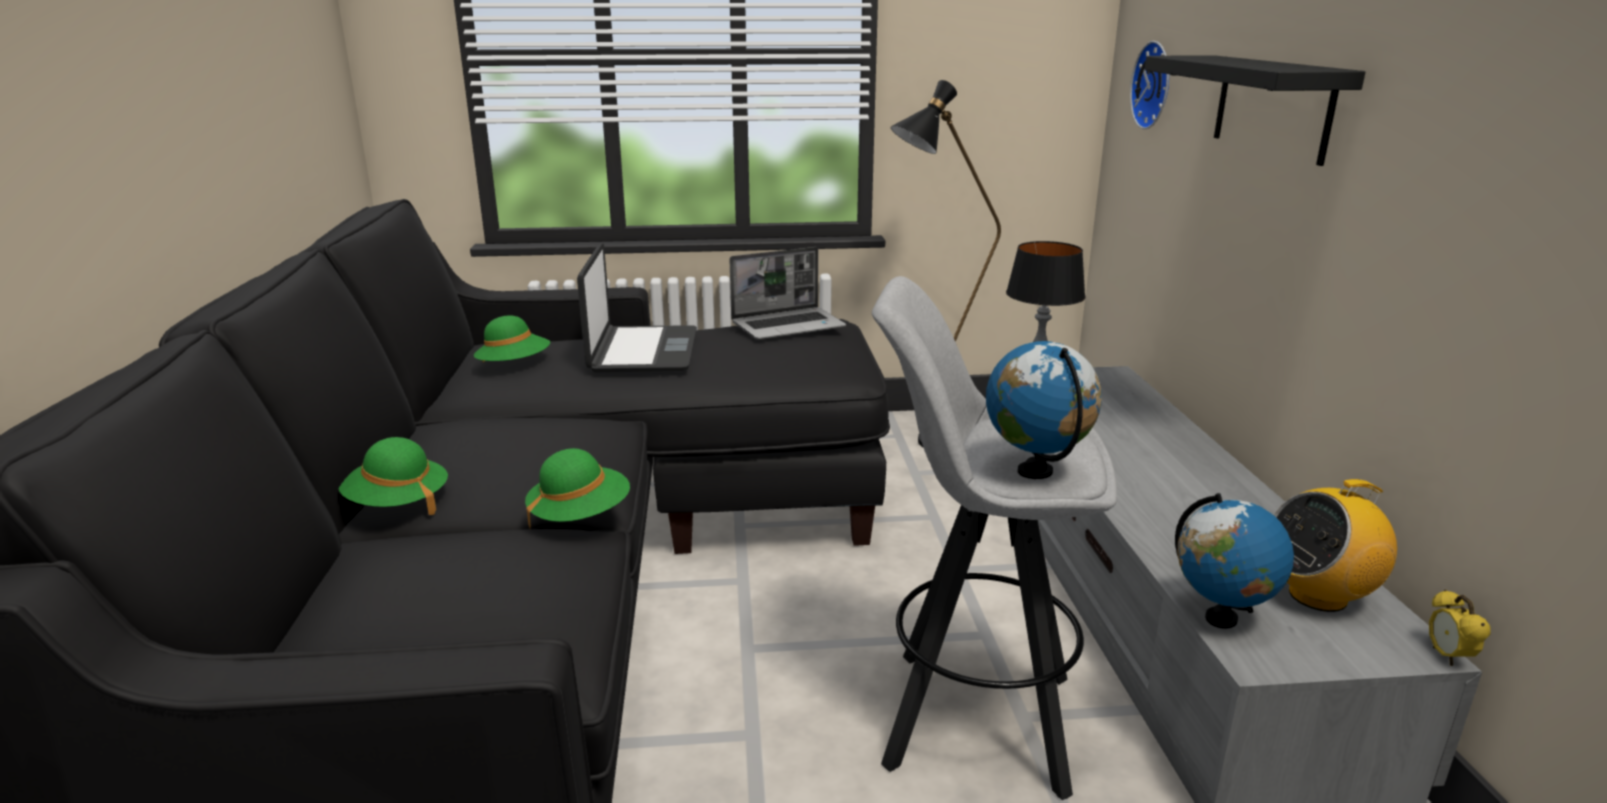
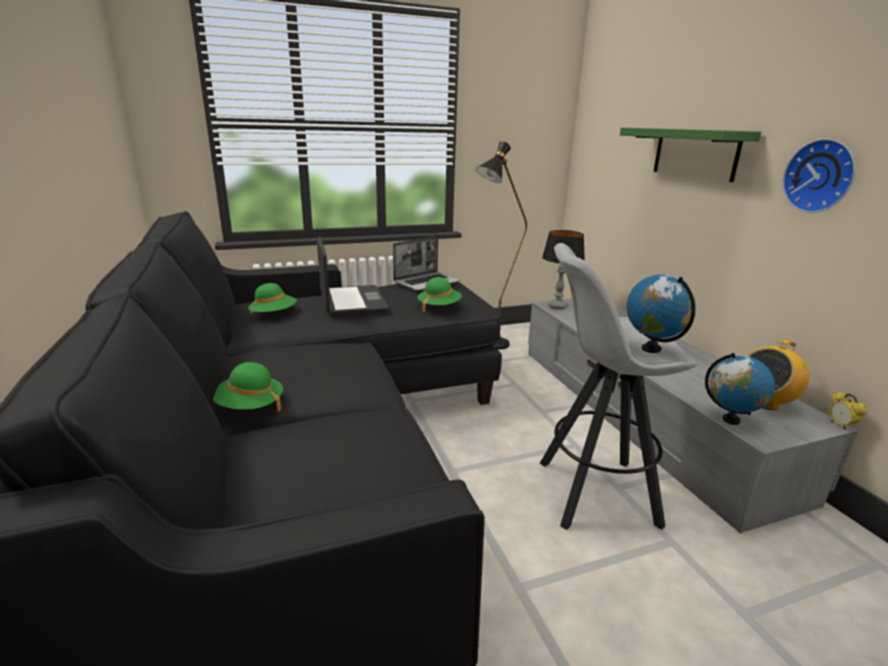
camera: 15 degrees left, 0 degrees up
(580, 515) = (378, 401): green hat -> green hat (439, 307)
(1155, 85) = (608, 146): wall clock -> wall clock (821, 176)
(1272, 107) = (695, 153): black shelf -> green shelf

